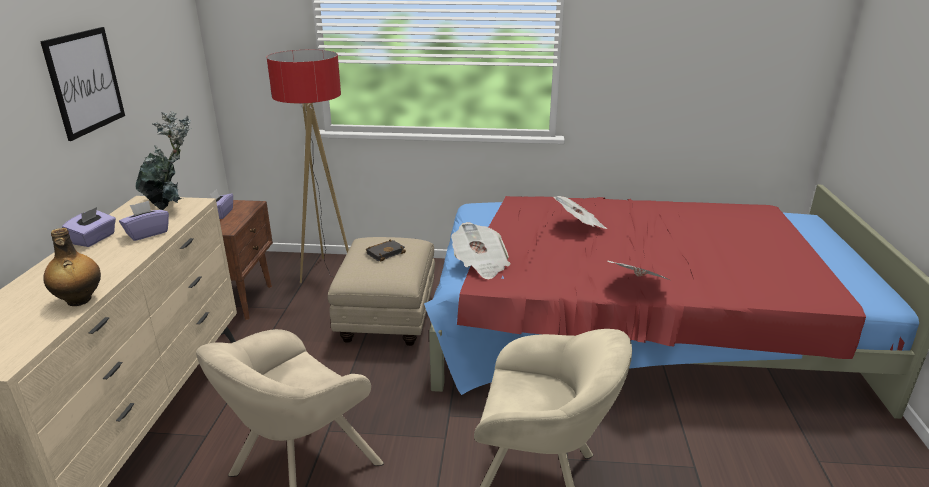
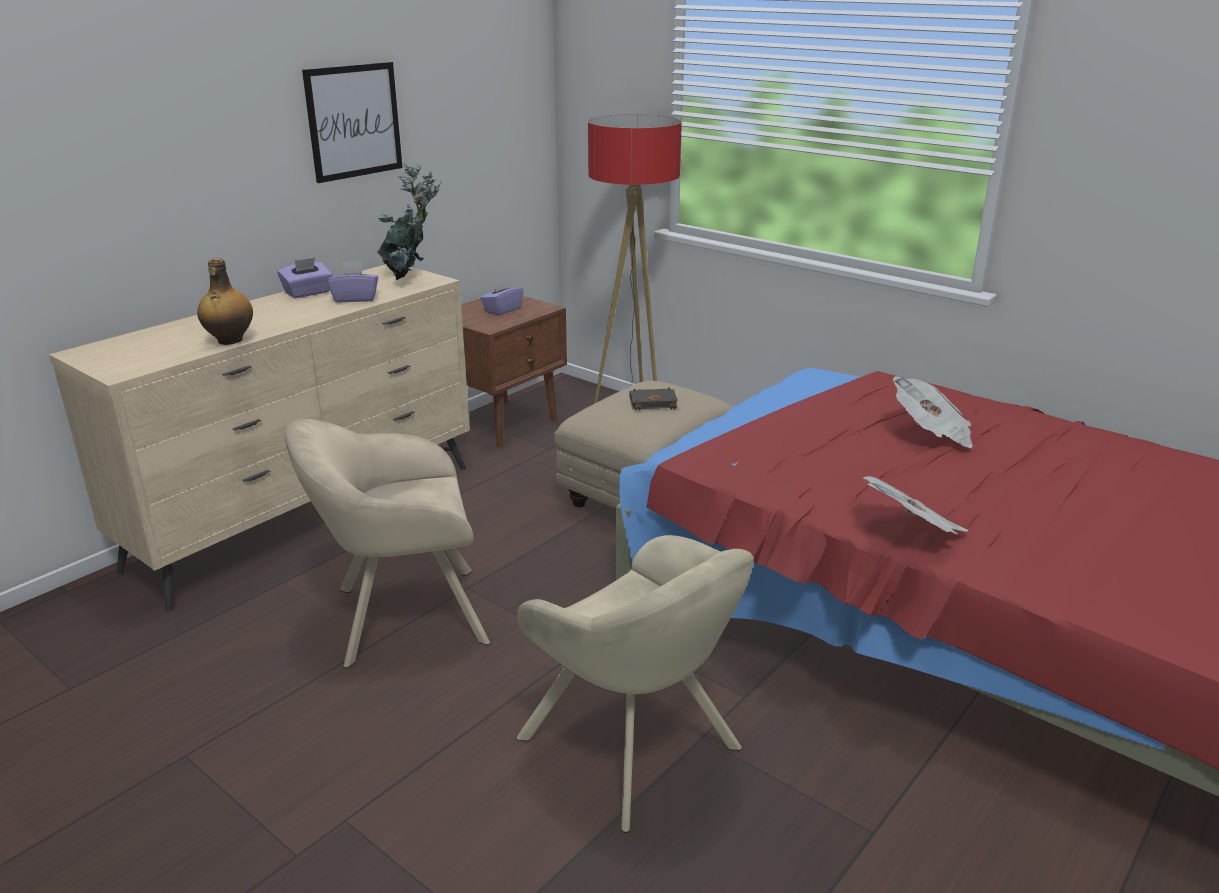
camera: 35 degrees right, 0 degrees up
(480, 265) = (725, 441): newspaper -> none

